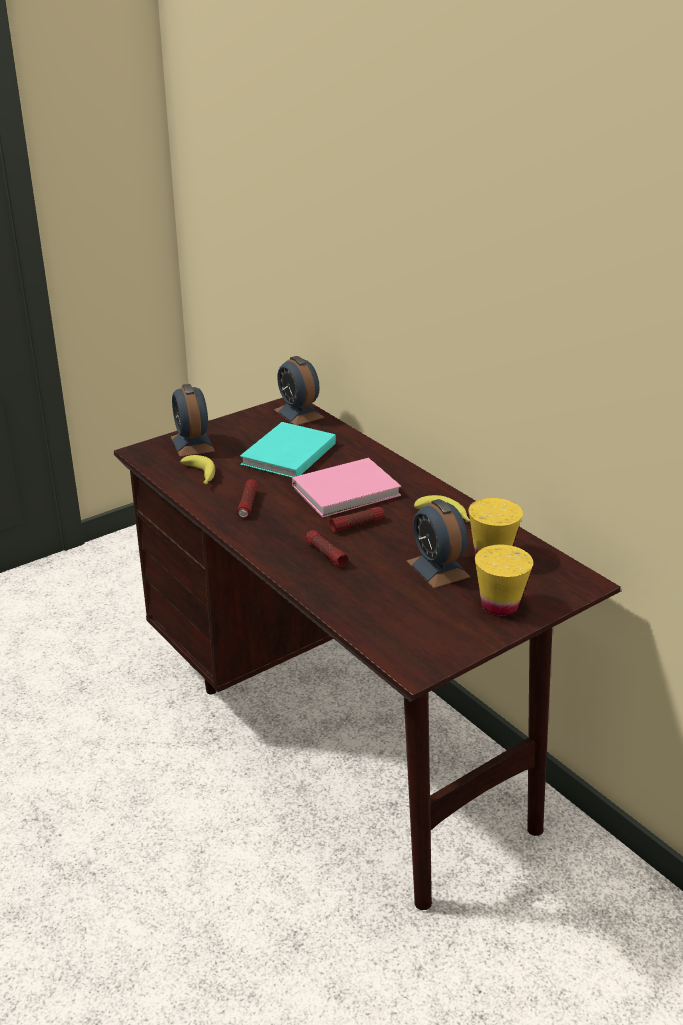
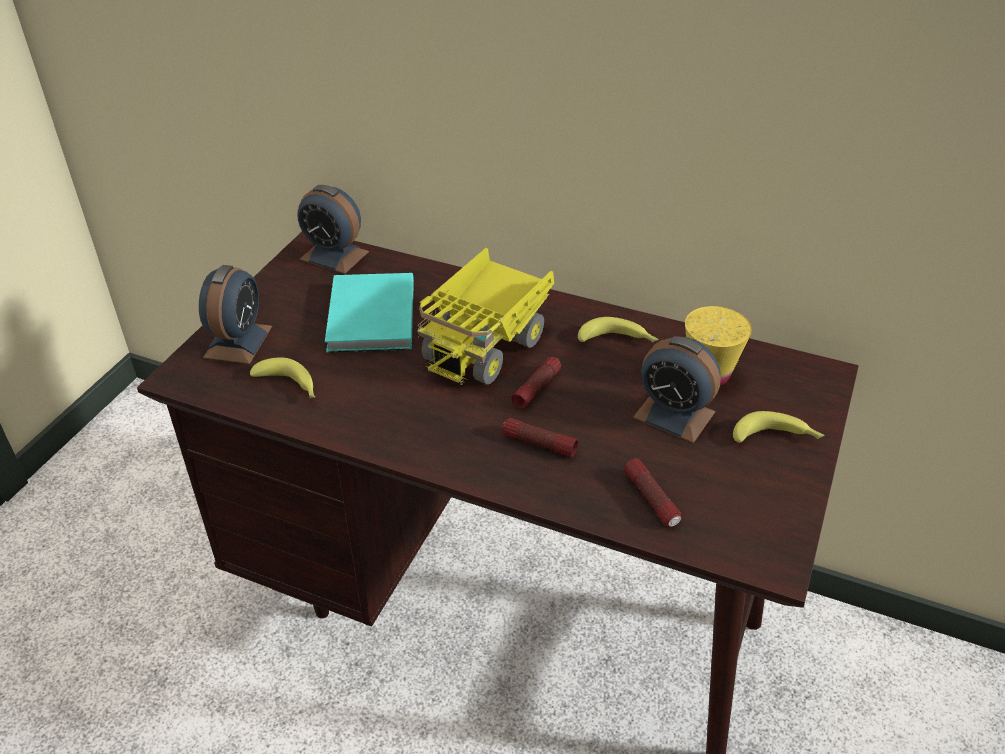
camera: 30 degrees left, 10 degrees up
(192, 444) = (238, 342): alarm clock -> alarm clock turned 120 degrees counterclockwise
(248, 504) = (386, 407): flashlight -> flashlight (651, 499)
(349, 491) = (487, 344): pink book -> toy truck
(499, 605) = (776, 438): yellow cup -> banana

